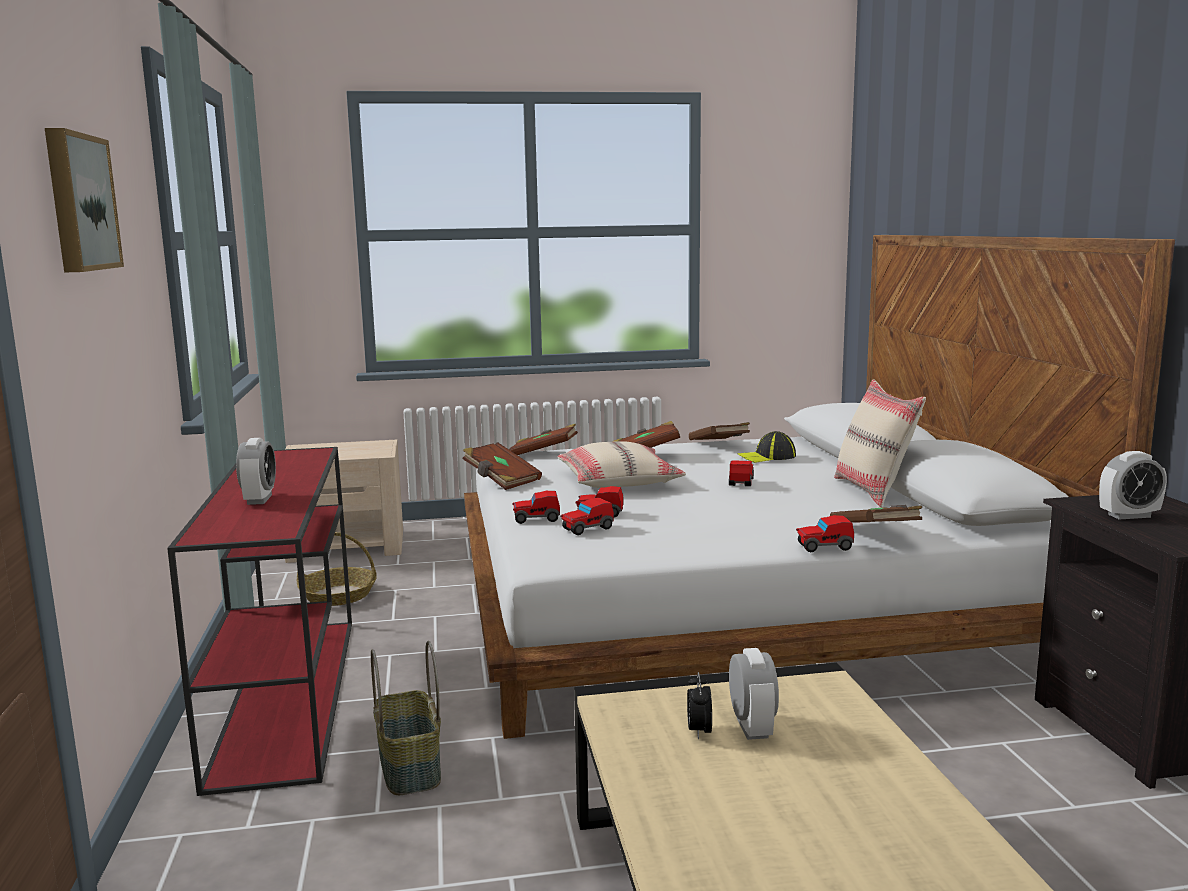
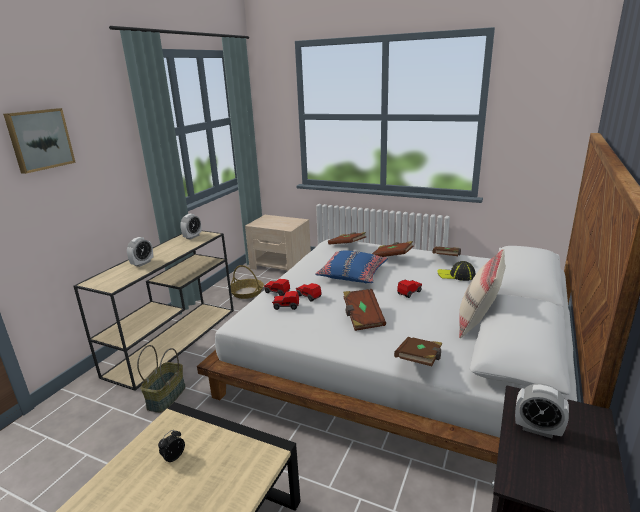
camera: 35 degrees right, 10 degrees up
(287, 693) = (174, 340): red console table -> beige console table
(501, 480) = (303, 259): brown book -> brown book (362, 318)
(619, 481) = (352, 274): beige pillow -> blue pillow
(752, 728) = (195, 467): alarm clock -> alarm clock (192, 237)
(824, 547) = (375, 361): toy car -> none

